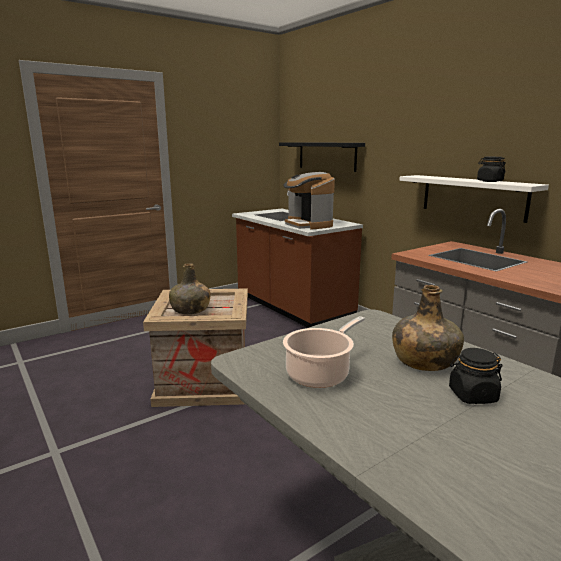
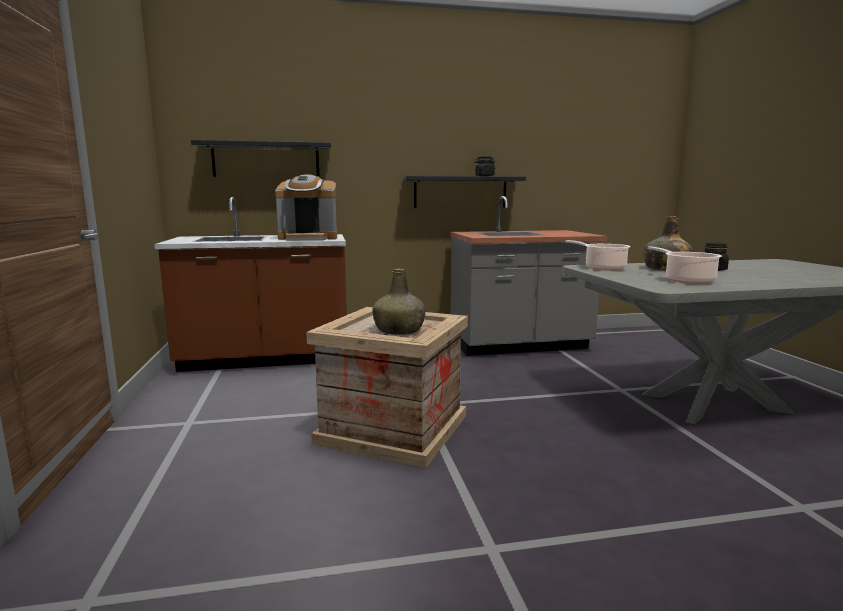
camera: 65 degrees left, 5 degrees down
(375, 327) = (602, 268): none -> cooking pot
(473, 197) = (460, 192): white shelf -> black shelf

